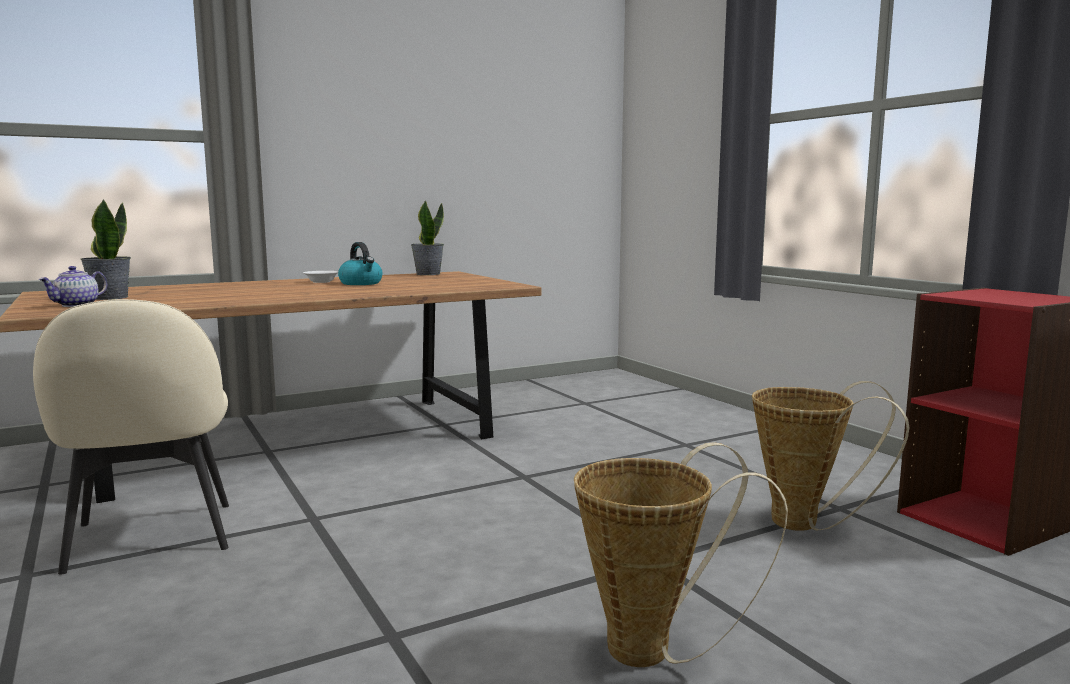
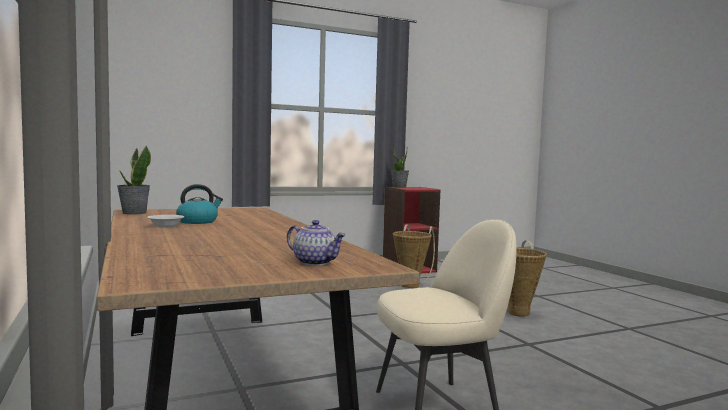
camera: 85 degrees left, 5 degrees down
(109, 298) = (249, 260): potted plant -> potted plant (399, 187)

